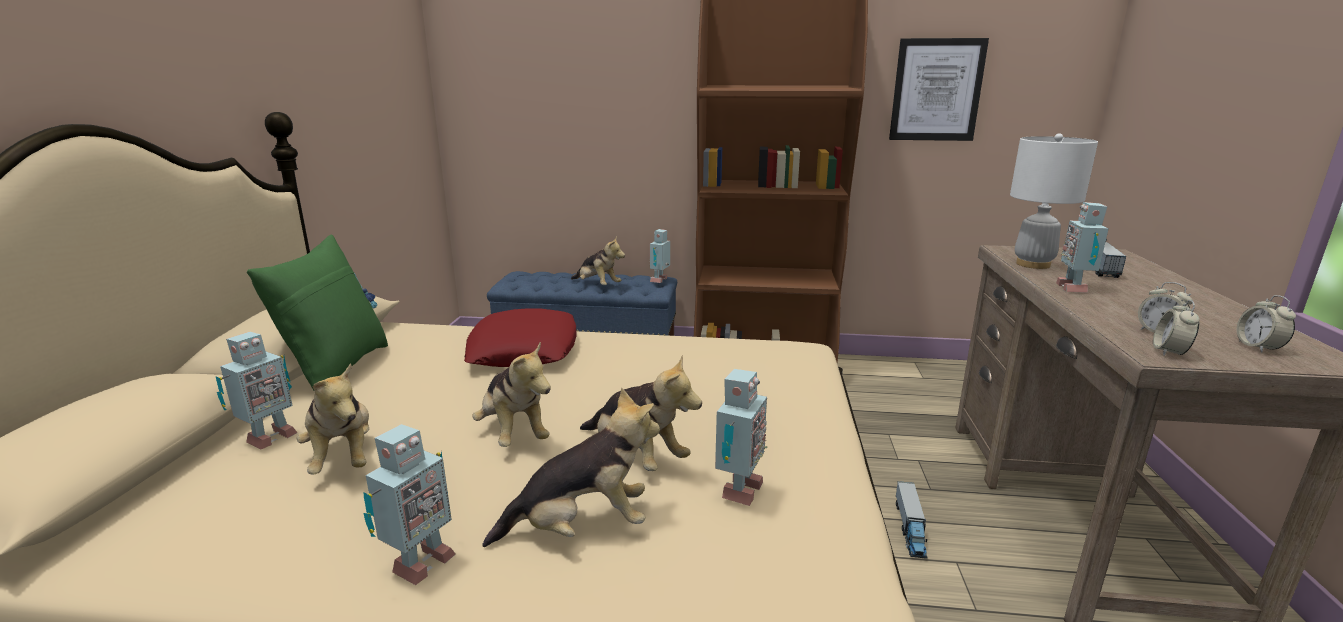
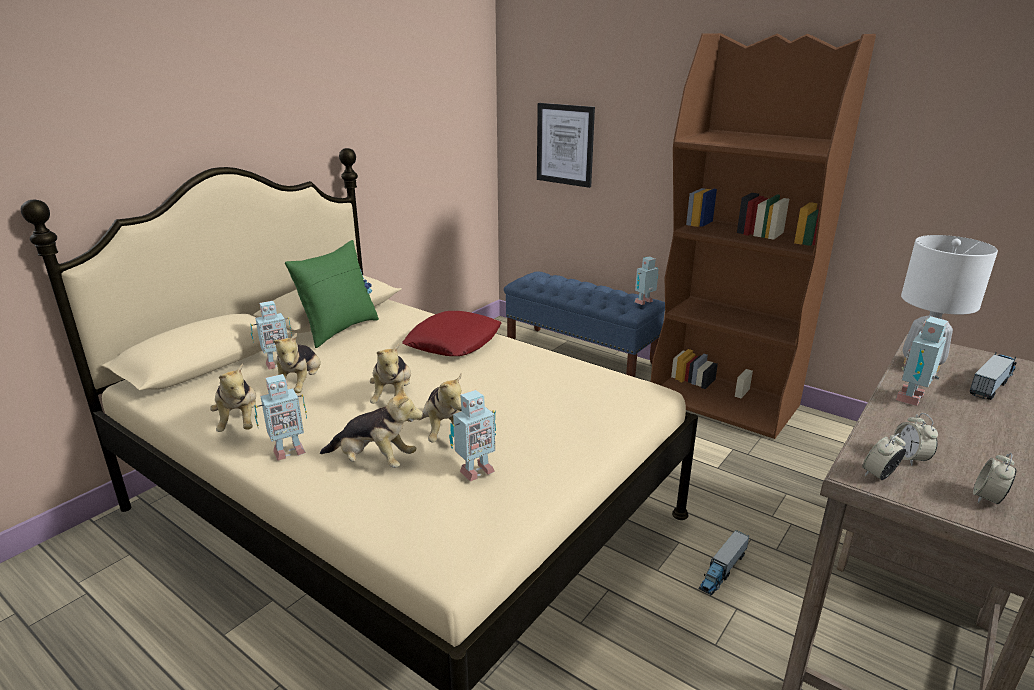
camera: 30 degrees right, 5 degrees up
(597, 285) = (589, 297): plush toy -> plush toy (239, 422)
(936, 90) = (954, 154): picture -> picture (565, 144)

